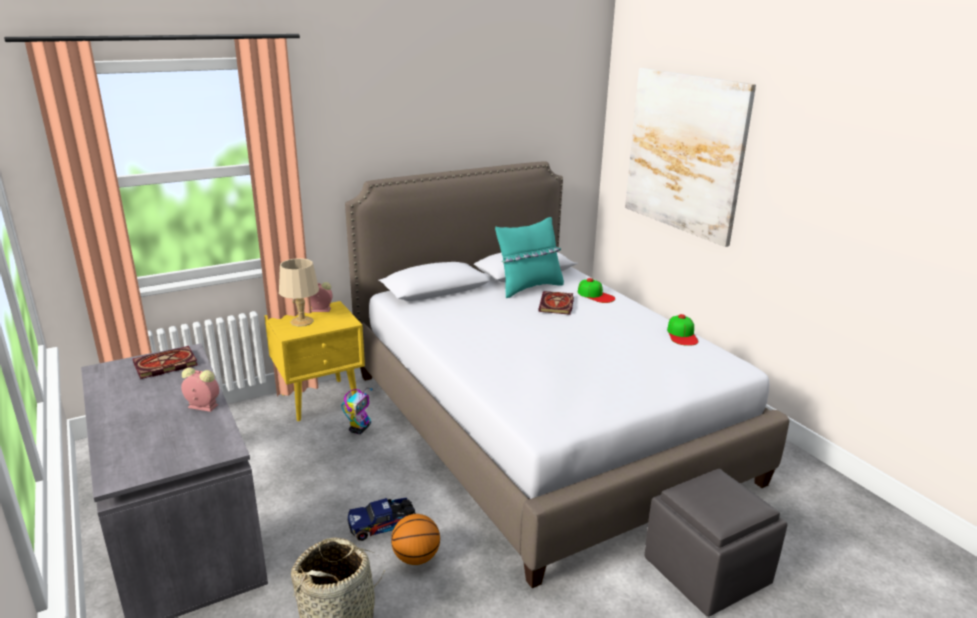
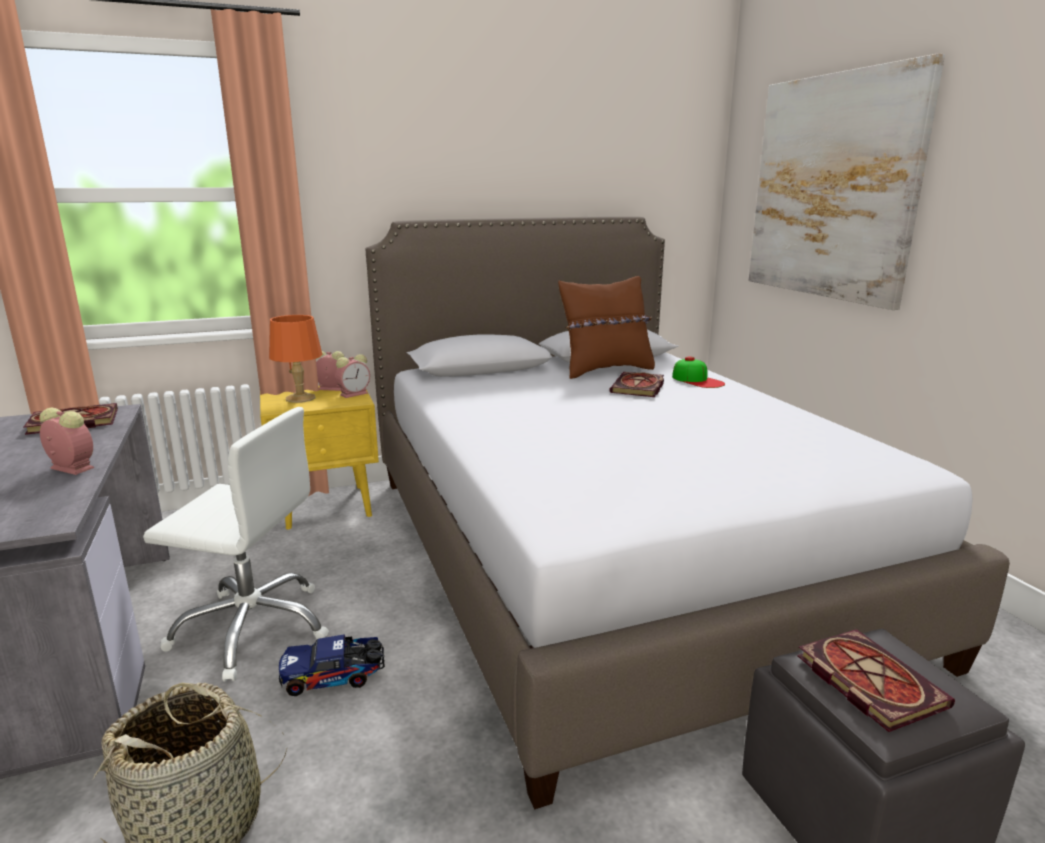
camera: 10 degrees right, 5 degrees down
(302, 322) = (300, 398): beige table lamp -> orange table lamp
(310, 498) = (253, 628): none -> white office chair
(342, 314) = (355, 394): none -> alarm clock
(359, 429) = (360, 544): toy robot -> none
(416, 558) = (364, 732): basketball -> none
(529, 288) = (605, 370): turquoise pillow -> brown pillow
(682, 335) = (822, 425): cap -> none
(710, 499) = (865, 680): none -> book

